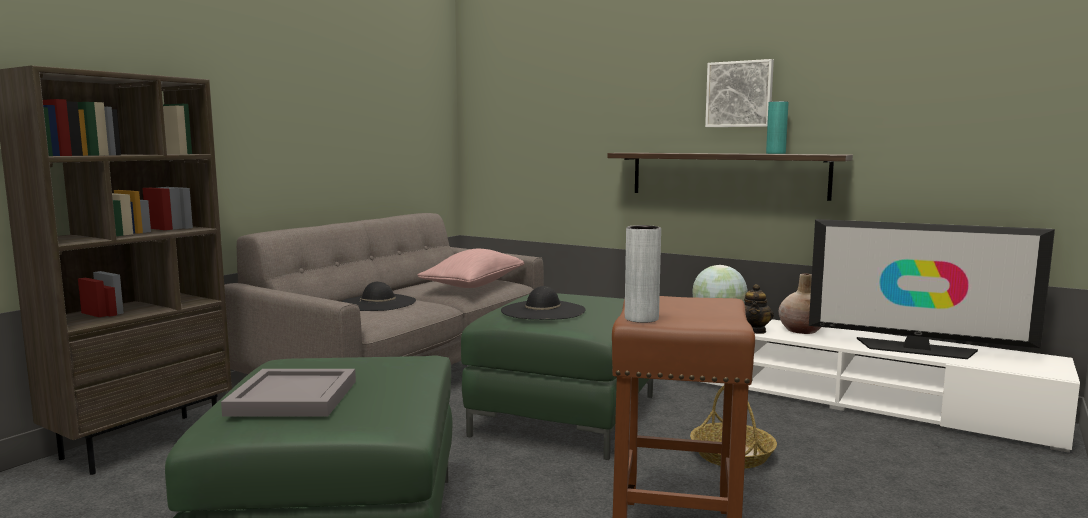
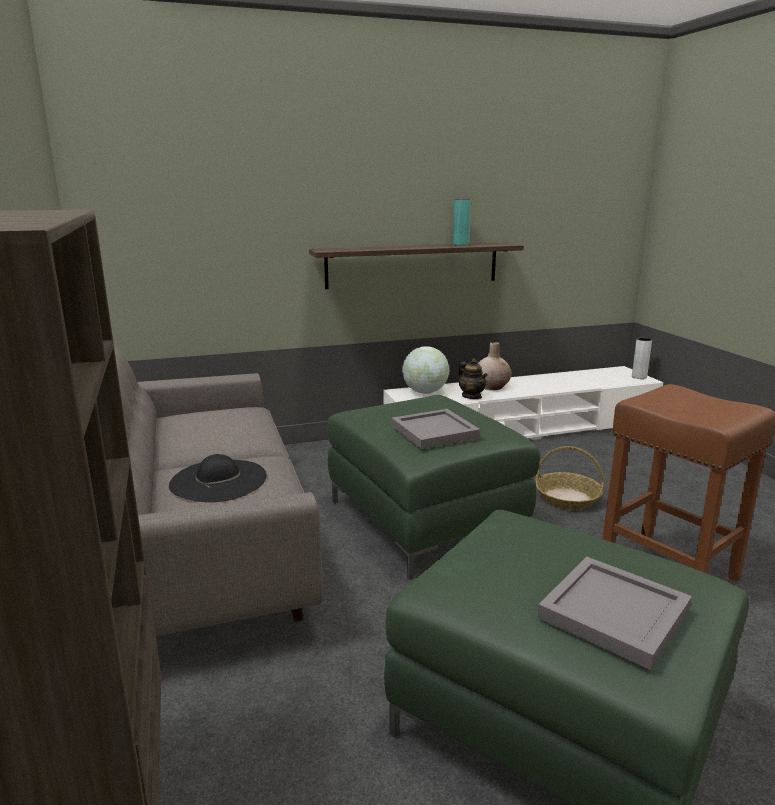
camera: 50 degrees left, 10 degrees up
(473, 285) = (236, 423): pink pillow -> none
(543, 310) = (436, 432): black hat -> grey tray
(641, 318) = (721, 421): grey vase -> grey vase (639, 377)
(739, 94) = (422, 190): picture -> none
(916, 349) = (569, 382): television -> none

